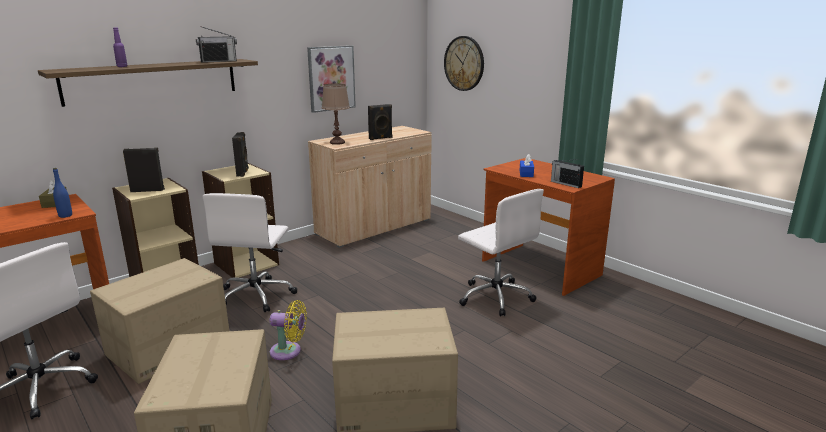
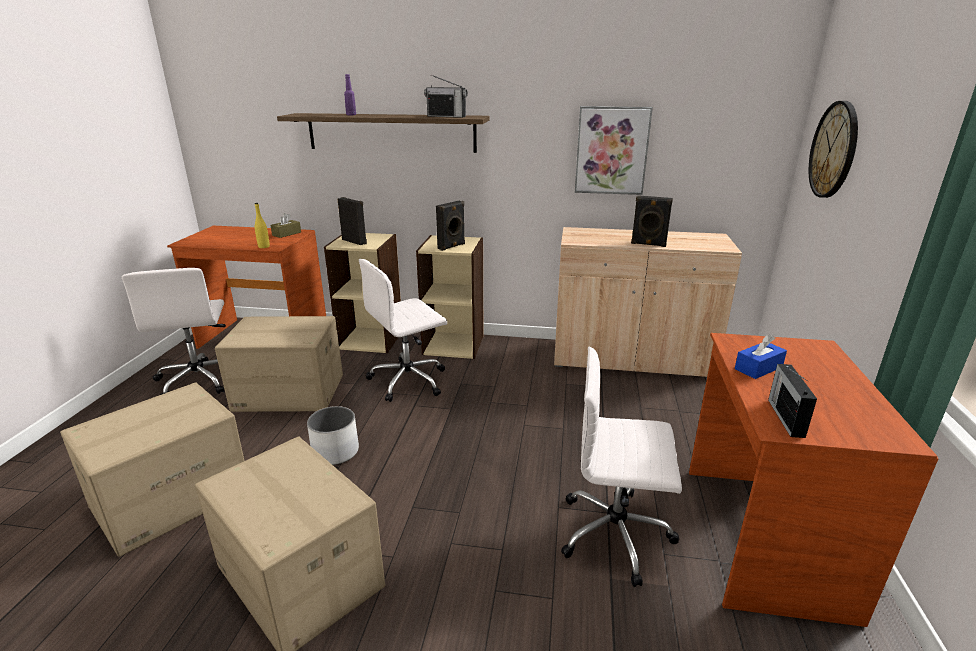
camera: 50 degrees right, 5 degrees up
(65, 215) = (264, 246): blue bottle -> yellow bottle
(289, 351) = (336, 451): yellow fan -> white planter
(337, 142) = (585, 237): brown table lamp -> none
(495, 296) = (616, 534): white office chair -> white office chair turned 90 degrees clockwise

